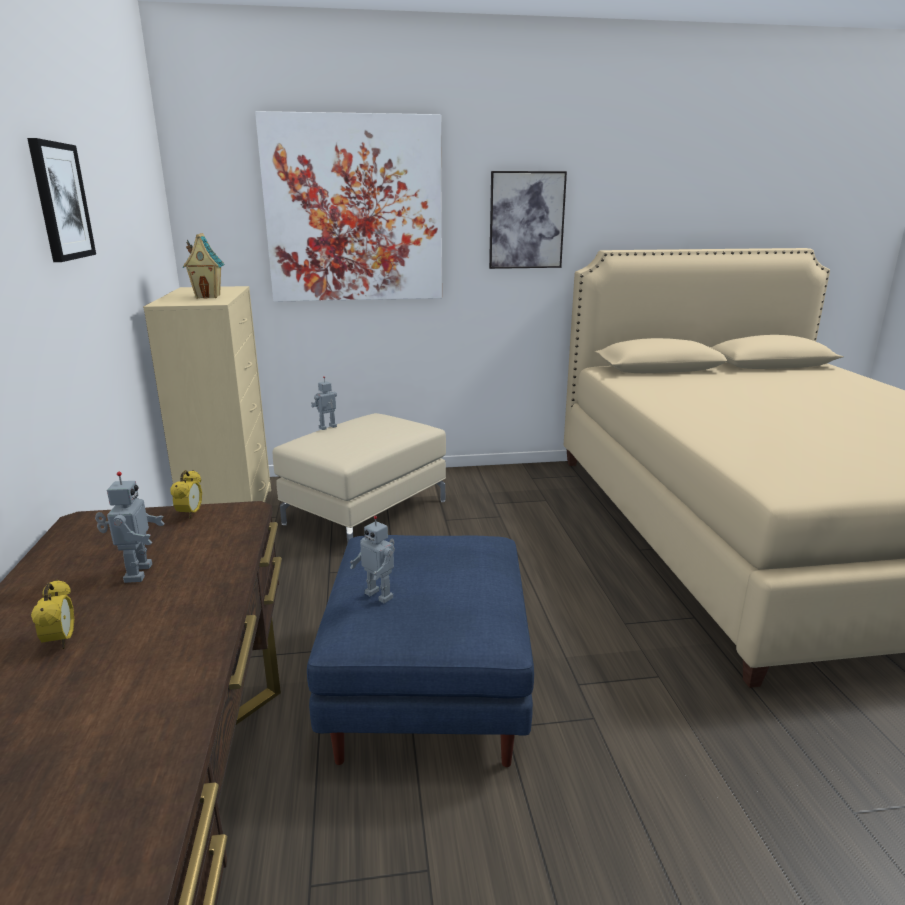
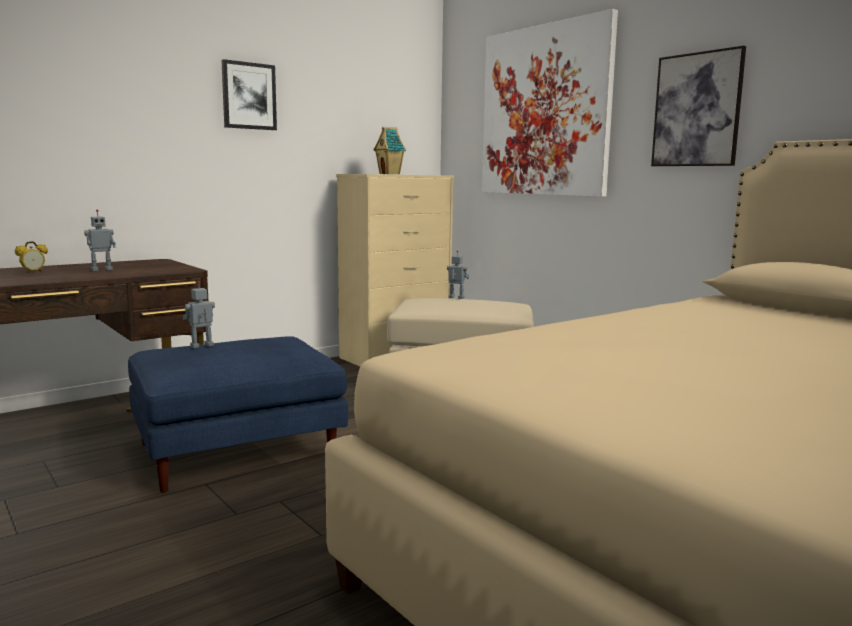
camera: 60 degrees right, 10 degrees down
(190, 514) = (177, 266): alarm clock -> none
(380, 595) = (202, 346): toy robot -> toy robot turned 45 degrees clockwise

